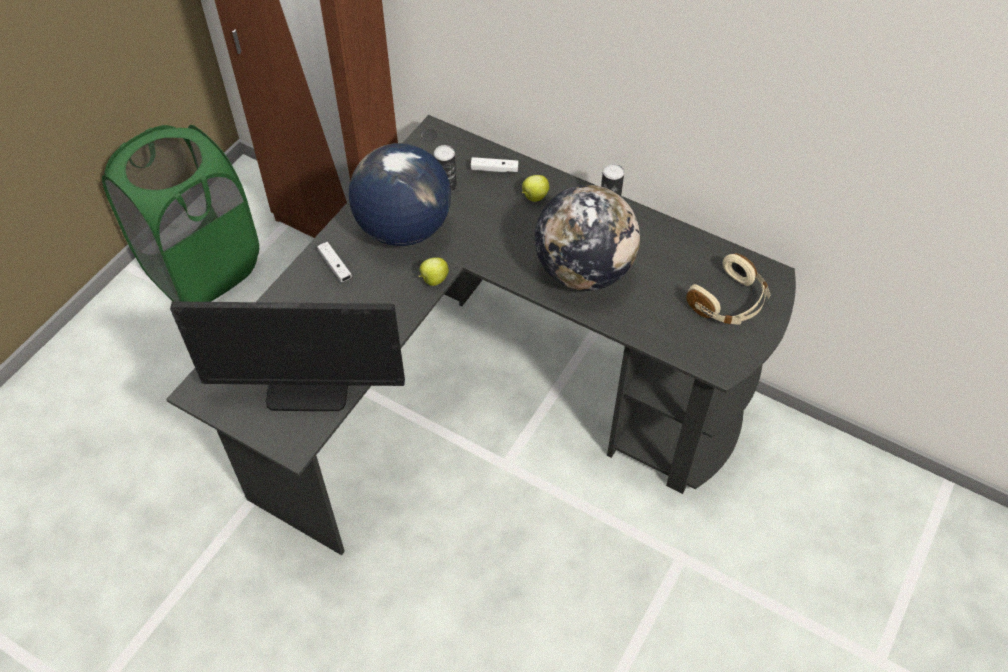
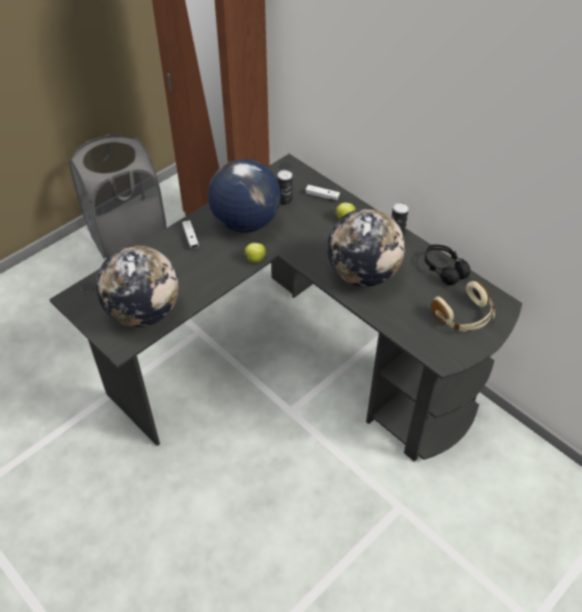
camera: 15 degrees right, 5 degrees down
(202, 267) = (128, 238): green laundry basket -> grey laundry basket
(308, 389) = (143, 312): monitor -> globe
(684, 243) = (443, 269): none -> black headphones

